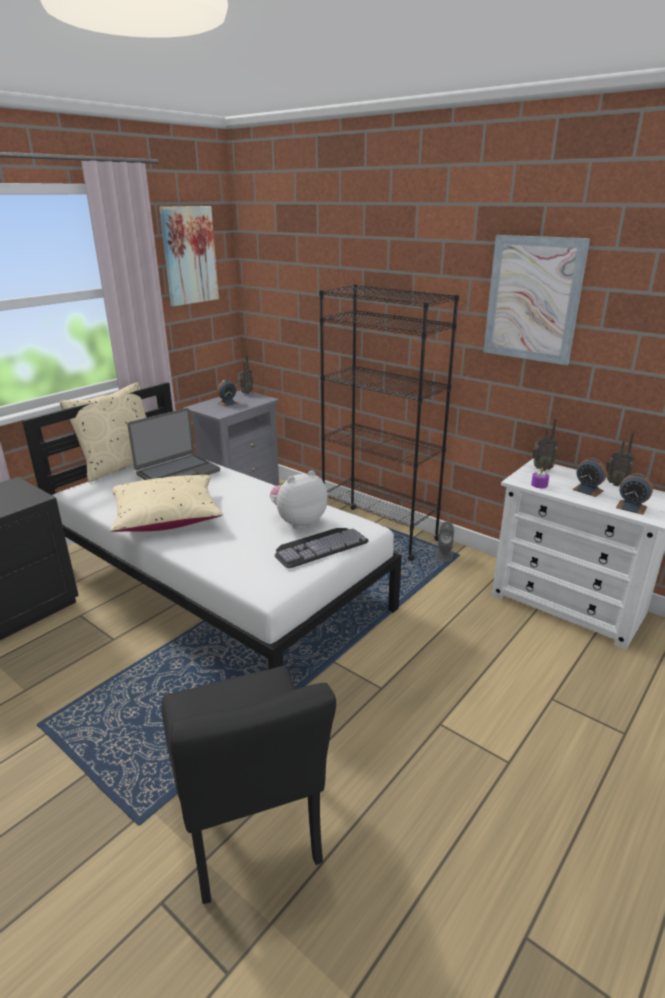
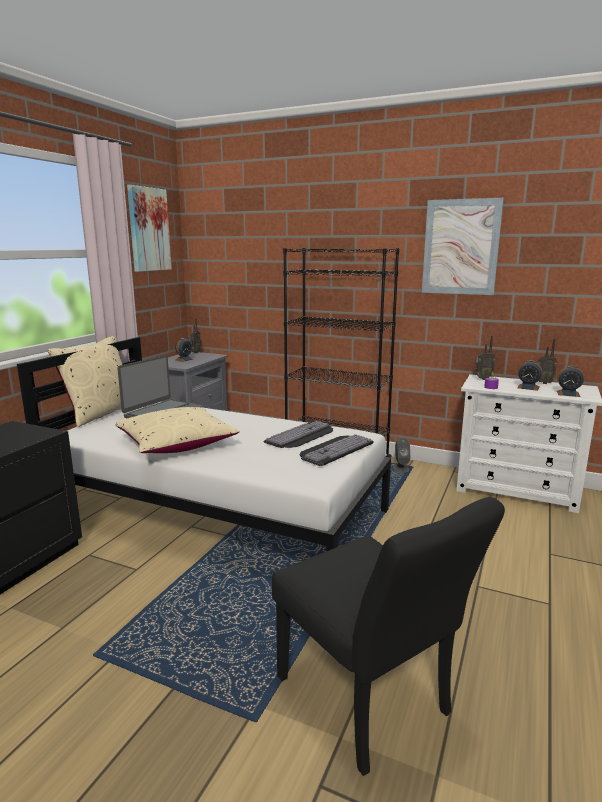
camera: 15 degrees left, 10 degrees down
(298, 522) = (302, 436): plush toy -> keyboard

